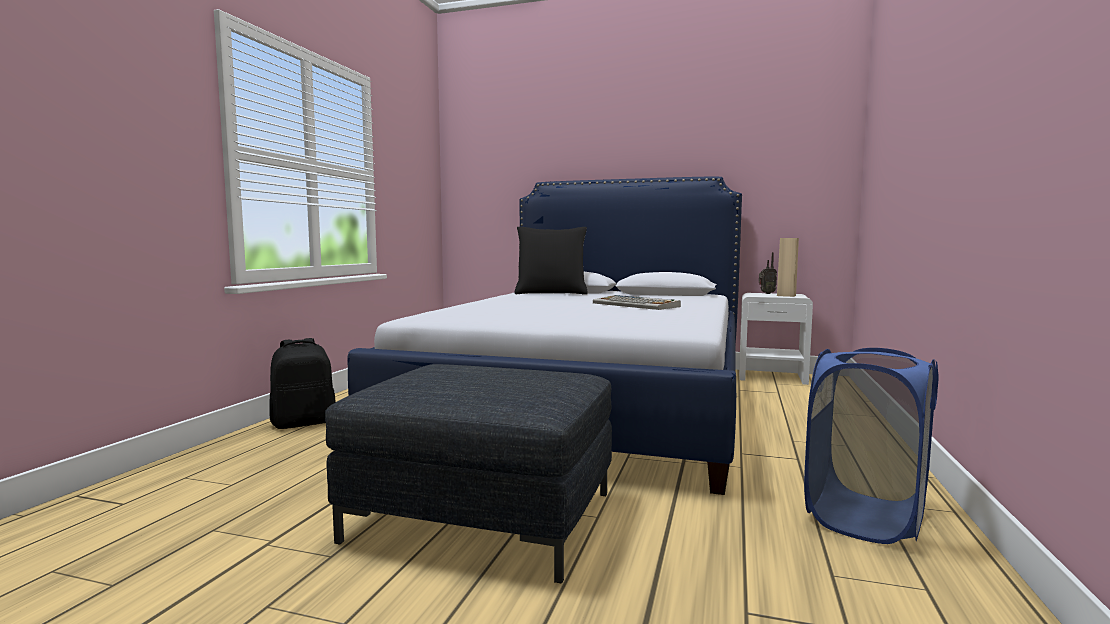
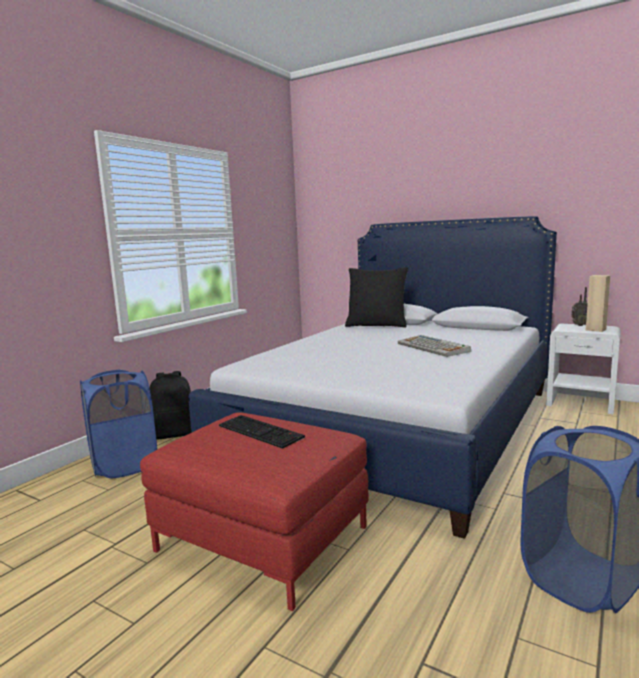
camera: 15 degrees right, 5 degrees up
(244, 457) = (124, 465): none -> blue laundry basket
(483, 374) = (262, 431): none -> keyboard
(483, 516) = (263, 538): grey ottoman -> red ottoman

